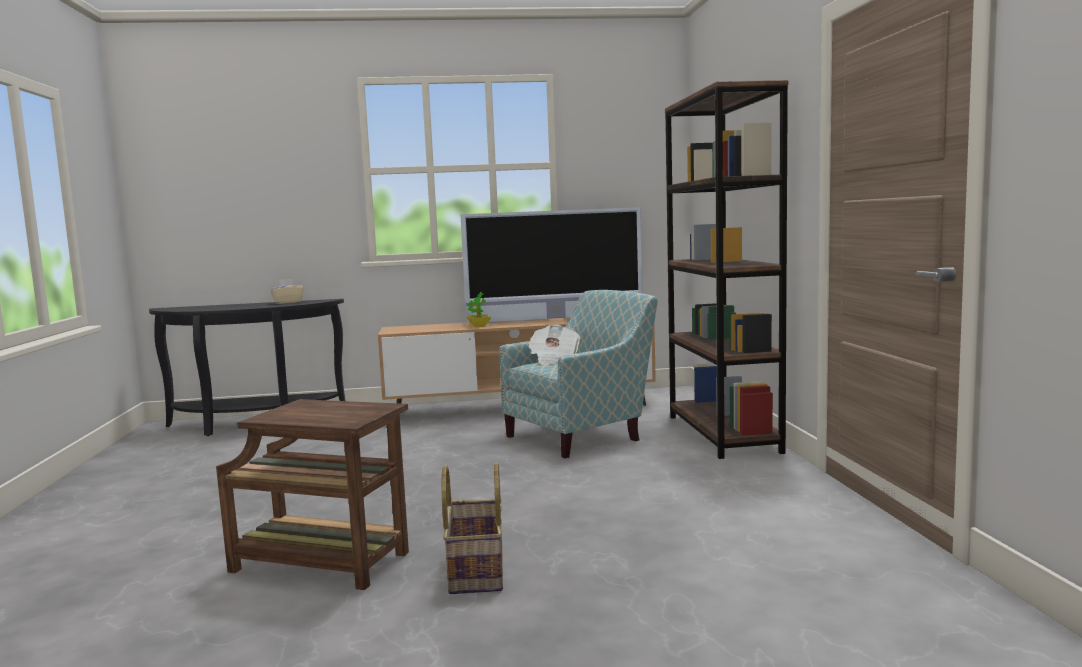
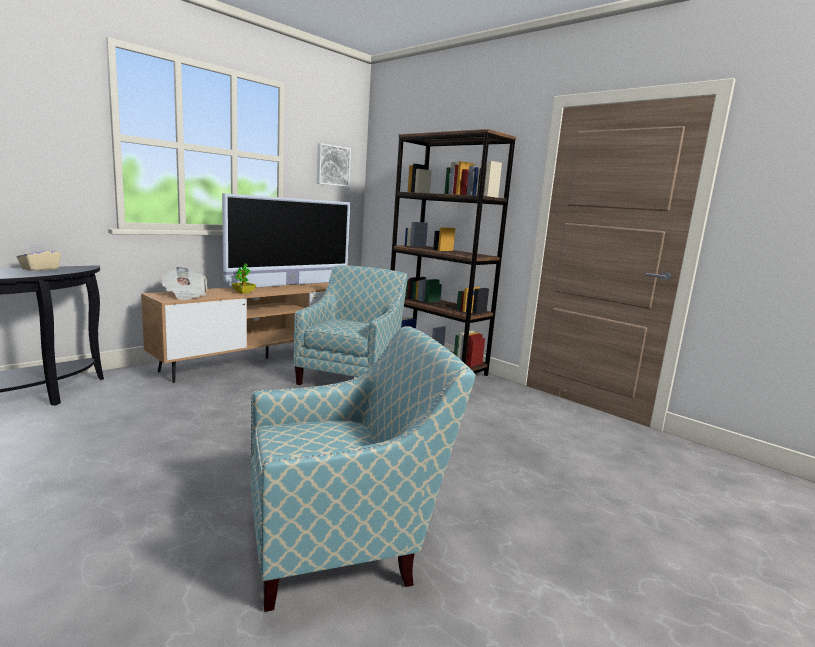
camera: 40 degrees left, 5 degrees up
(324, 564) = (345, 540): brown side table -> armchair
(475, 571) = (465, 507): basket -> none
(554, 359) = (334, 321): newspaper -> newspaper (185, 295)
(631, 162) = (332, 165): none -> picture

